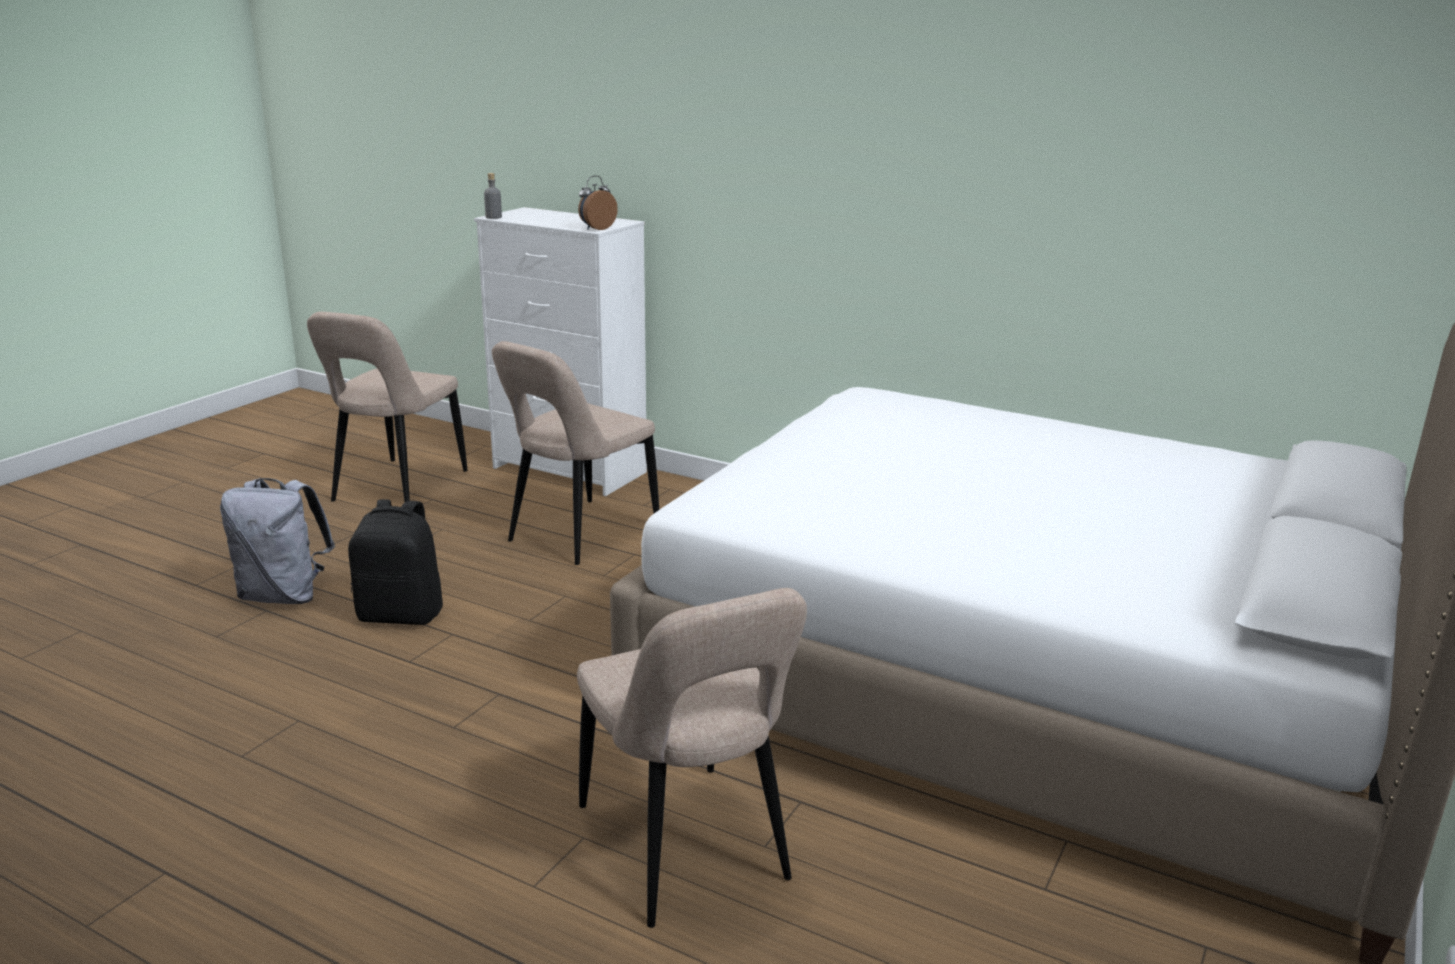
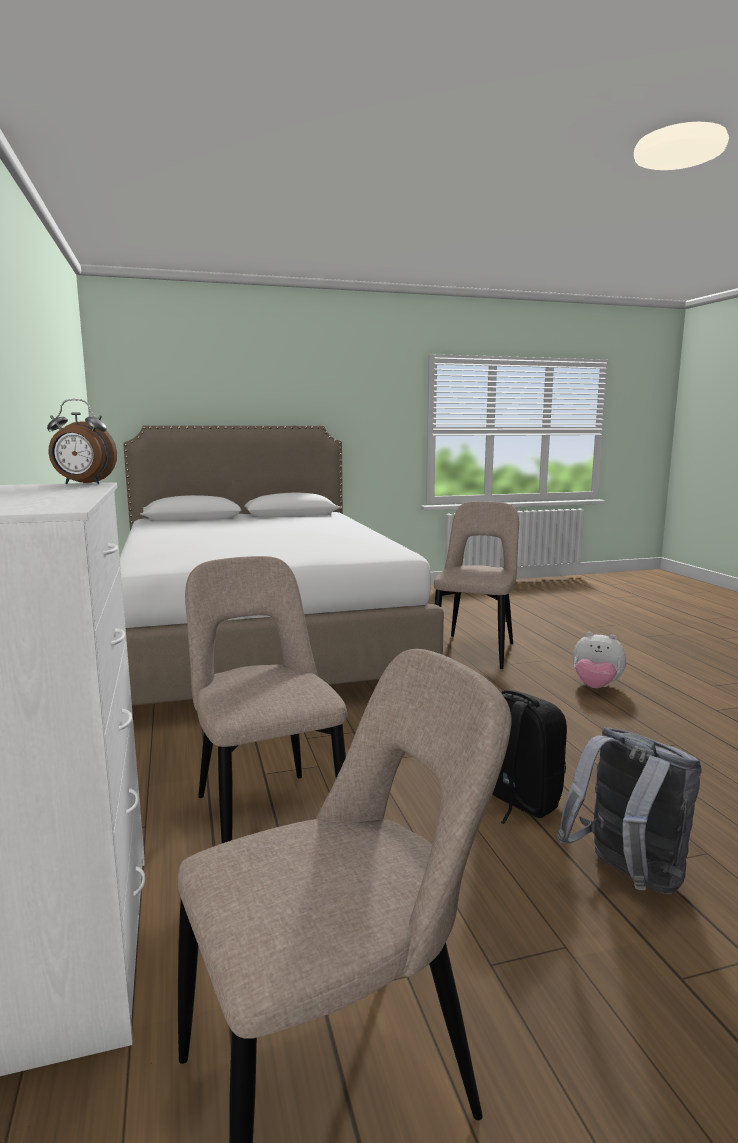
camera: 135 degrees left, 10 degrees down
(392, 839) = (596, 687): none -> plush toy
(493, 217) = (64, 507): grey bottle -> none
(578, 535) = (267, 817): beige chair -> beige chair turned 105 degrees counterclockwise

